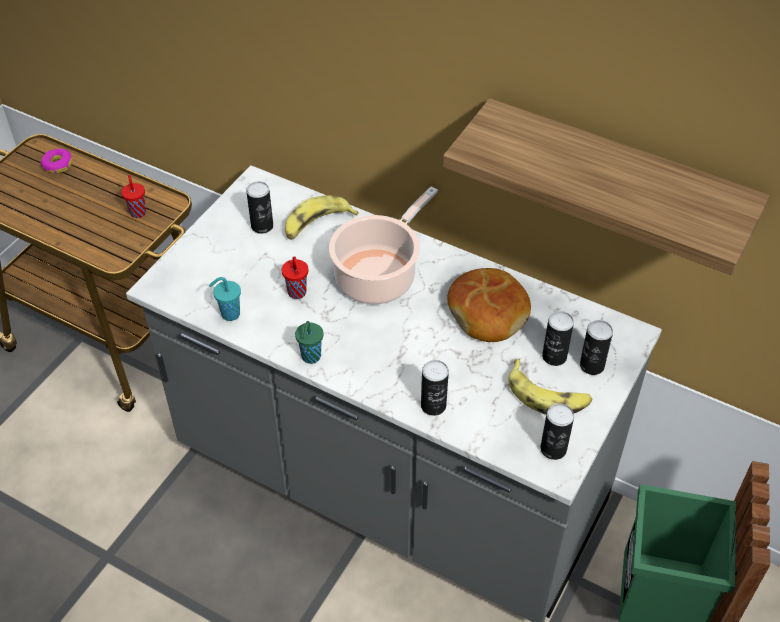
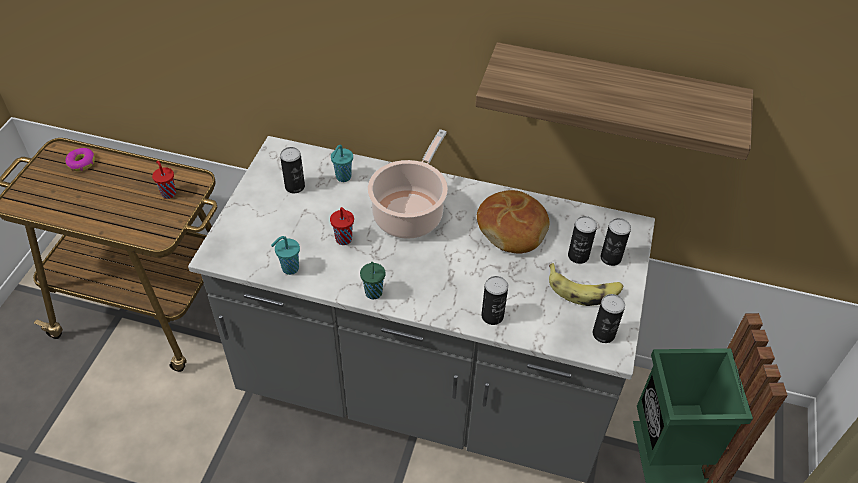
camera: 15 degrees left, 0 degrees up
(317, 224) = (342, 177): banana -> turquoise cup

